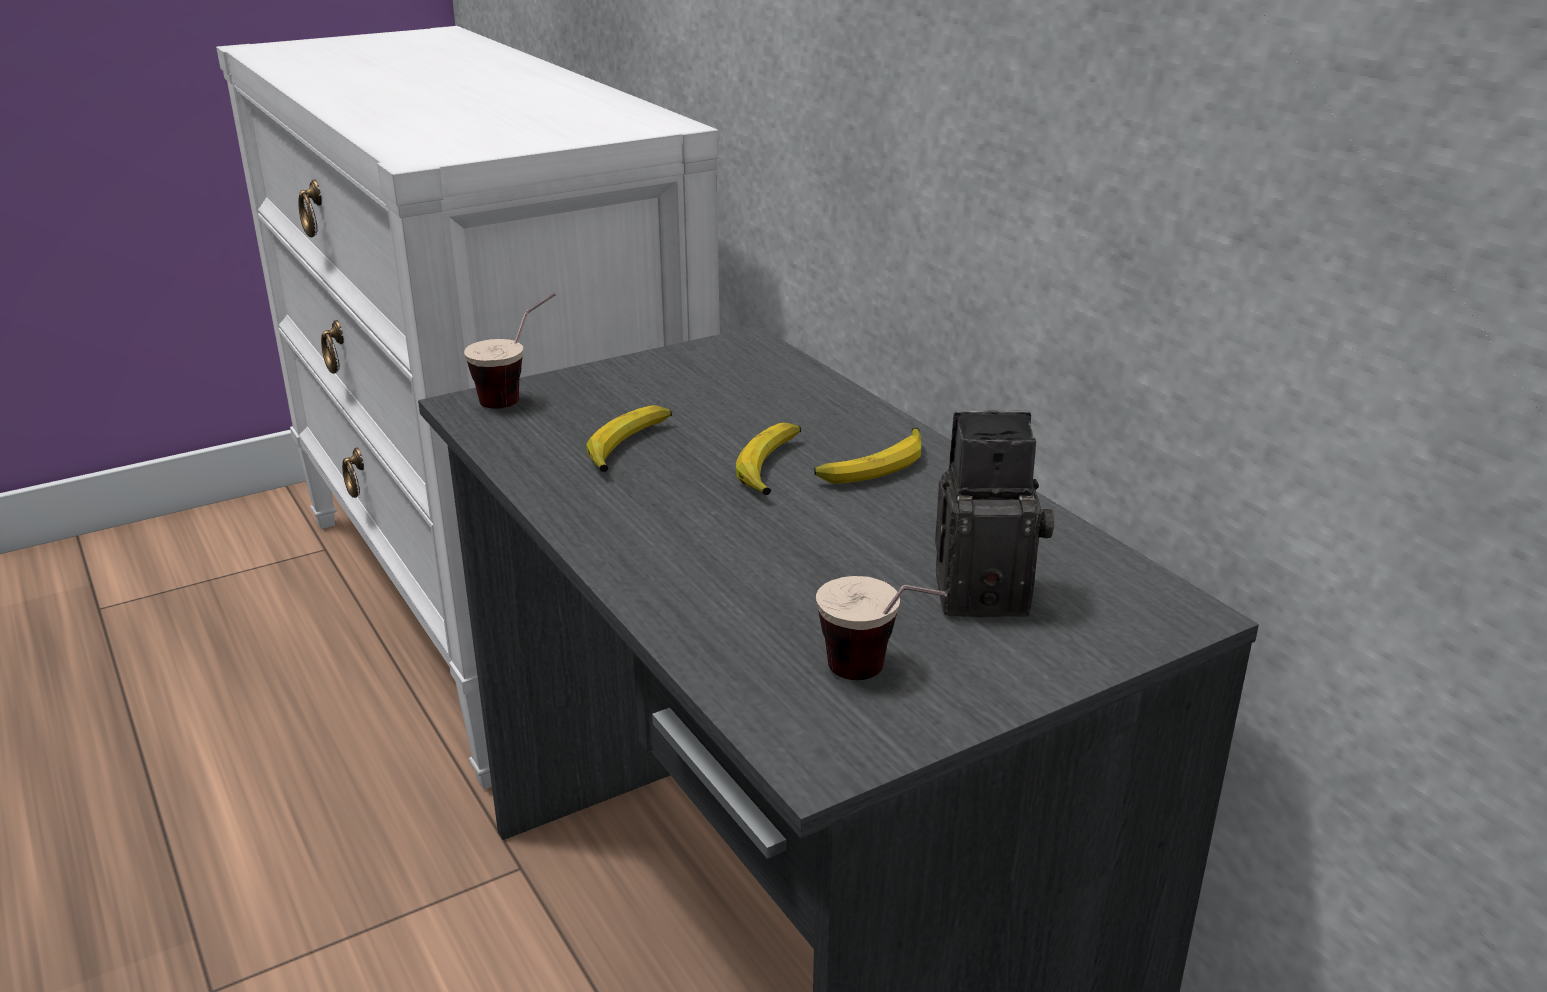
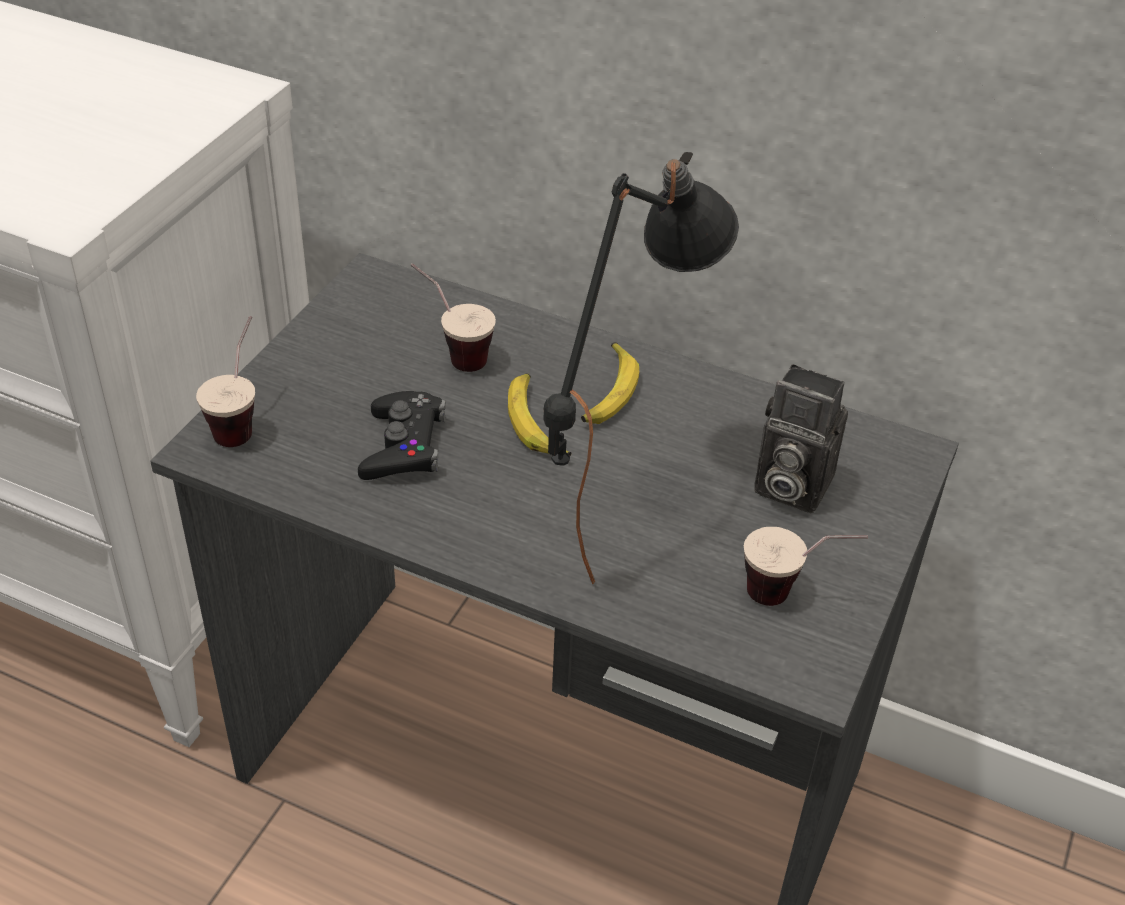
camera: 35 degrees left, 15 degrees up
(629, 448) = (403, 446): banana -> black game controller
(755, 402) = (451, 353): none -> cup
(767, 552) = (615, 512): none -> black table lamp
(986, 591) = (787, 486): camera -> camera turned 120 degrees counterclockwise

